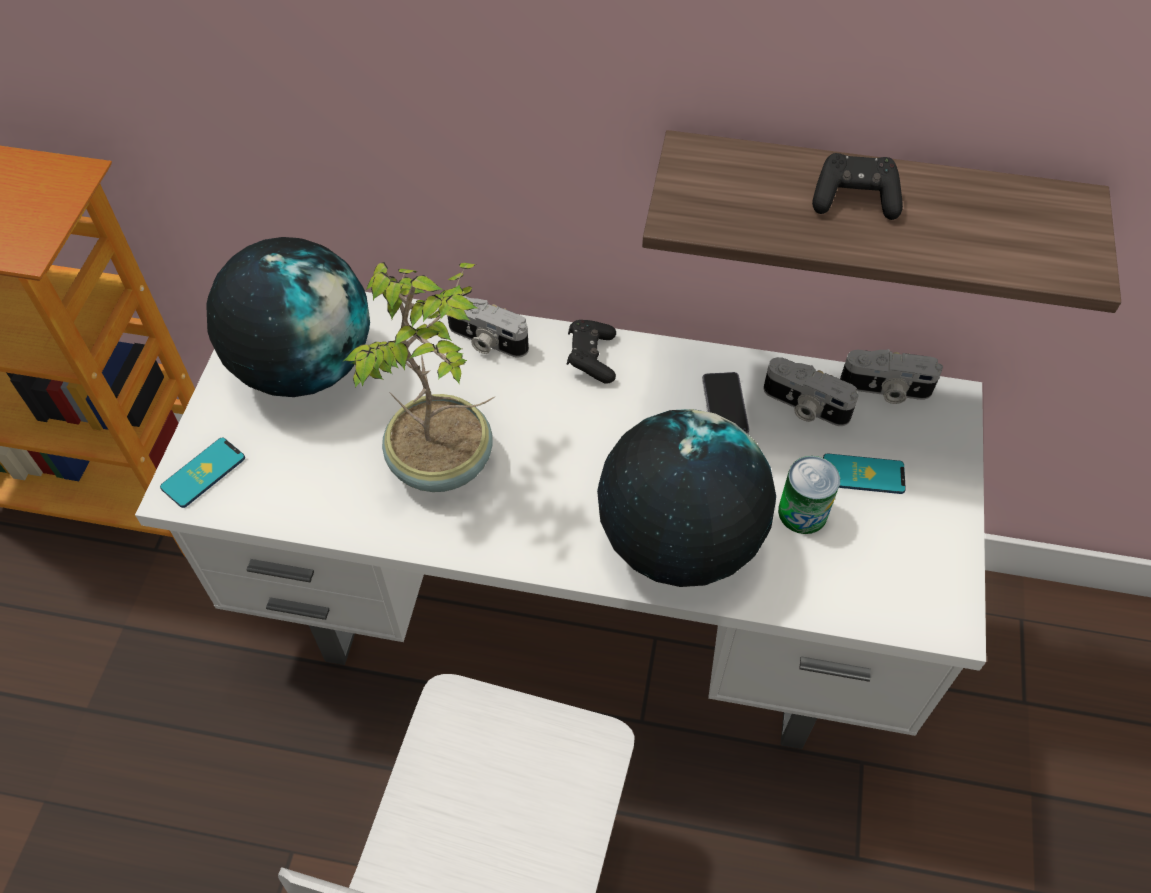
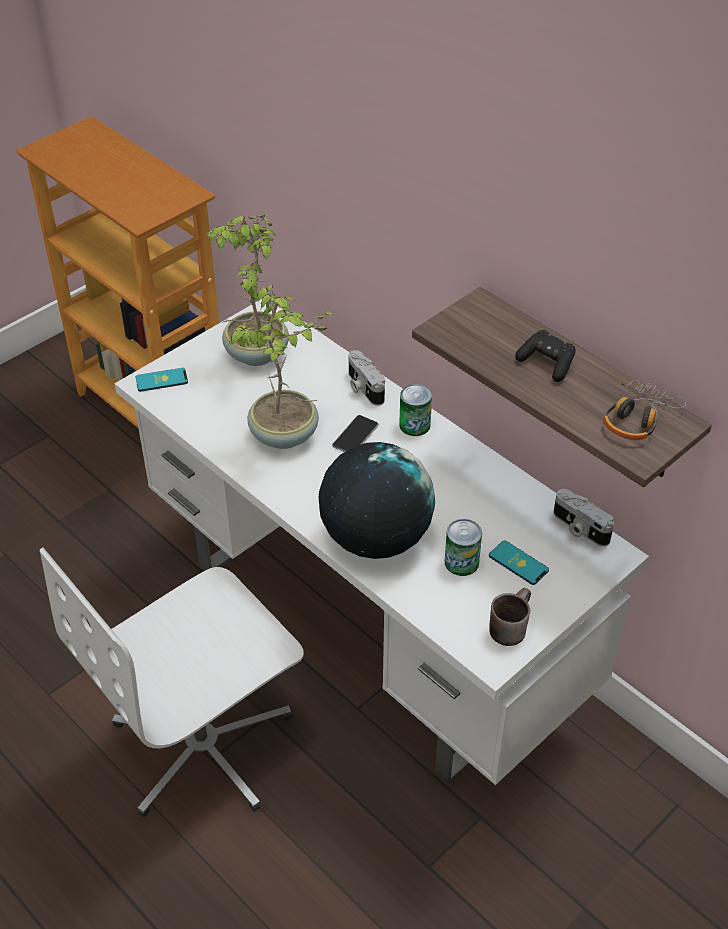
camera: 35 degrees right, 10 degrees down
(304, 366) = (255, 354): globe -> potted plant
(591, 358) = (414, 425): black game controller -> can
(724, 405) = (470, 486): phone -> phone (355, 436)
(804, 406) = (518, 511): camera -> none
(923, 564) = (508, 625): none -> brown mug
(1027, 220) = (637, 417): none -> headphones

